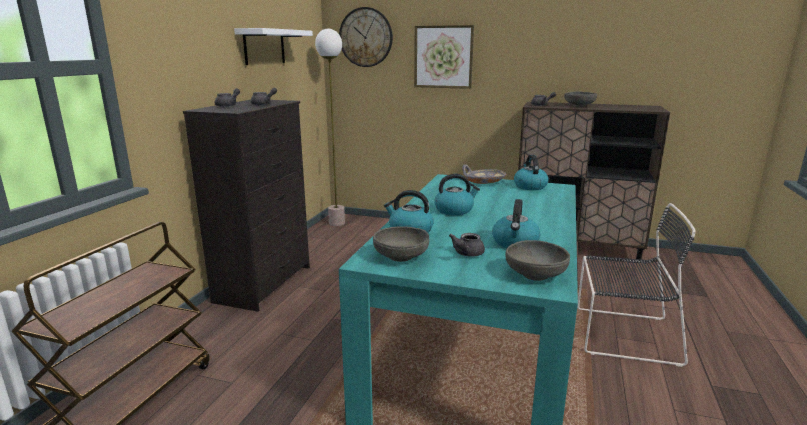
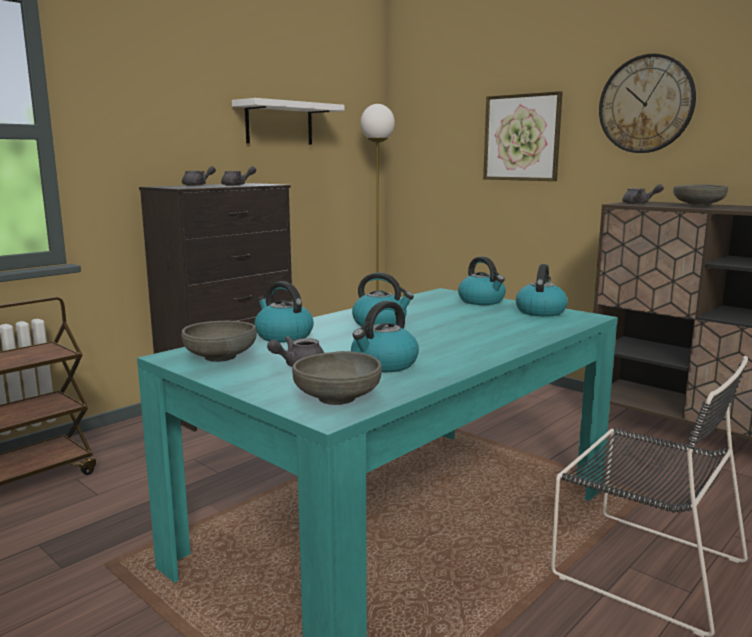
camera: 25 degrees right, 5 degrees down
(366, 37) = (431, 115): wall clock -> wall clock (646, 104)
(483, 182) = (482, 301): grey bowl -> kettle

